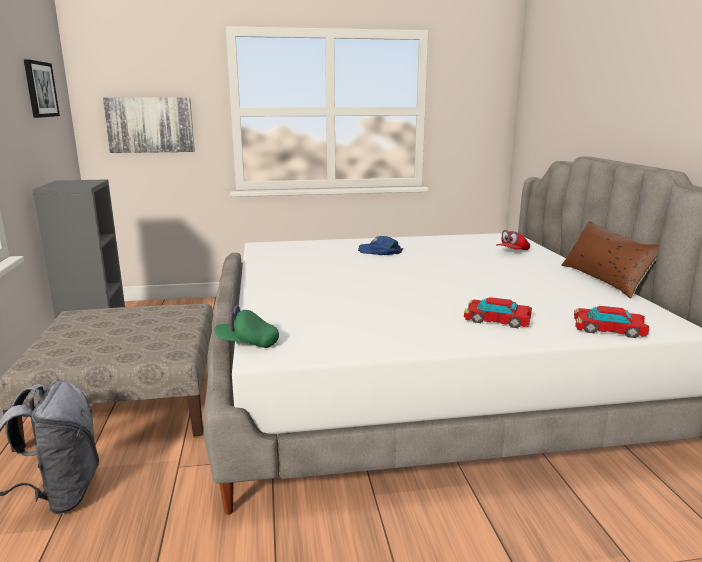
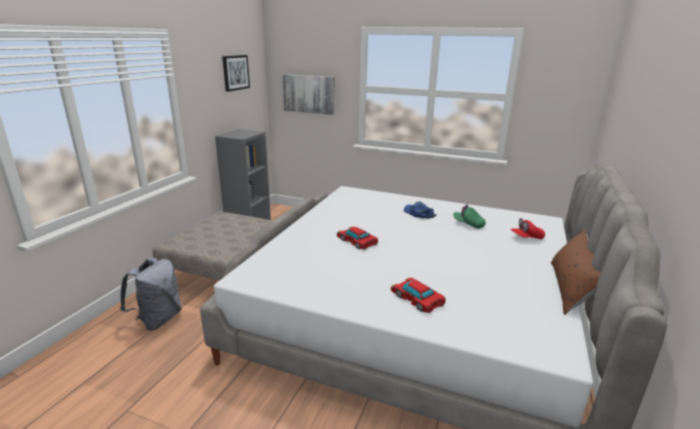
camera: 30 degrees right, 5 degrees up
(247, 343) = (243, 267): green cap -> green cap (468, 224)
(608, 329) = (494, 337): toy car -> toy car (356, 241)

